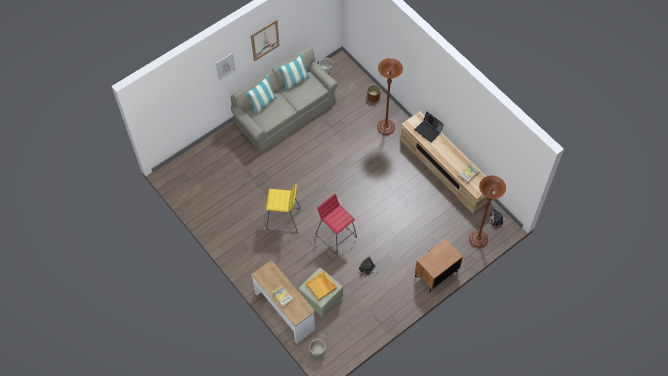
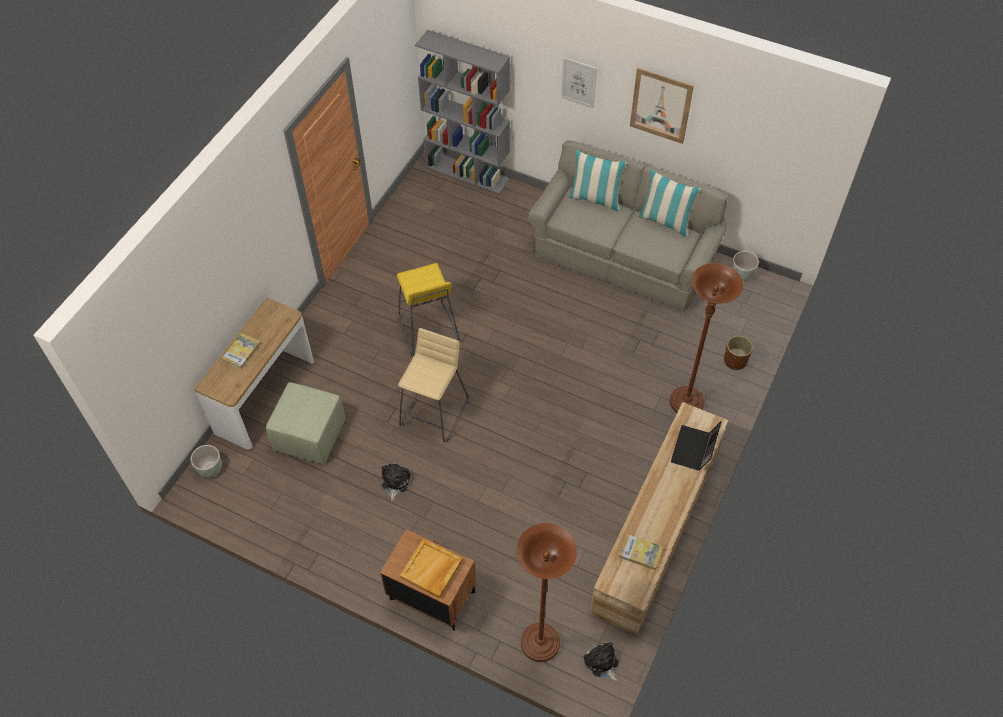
camera: 65 degrees right, 5 degrees down
(185, 159) = (468, 173): none -> grey bookcase
(321, 286) = (302, 410): beige tray -> beige tray (431, 570)
(336, 235) = (434, 412): red stool -> beige stool

